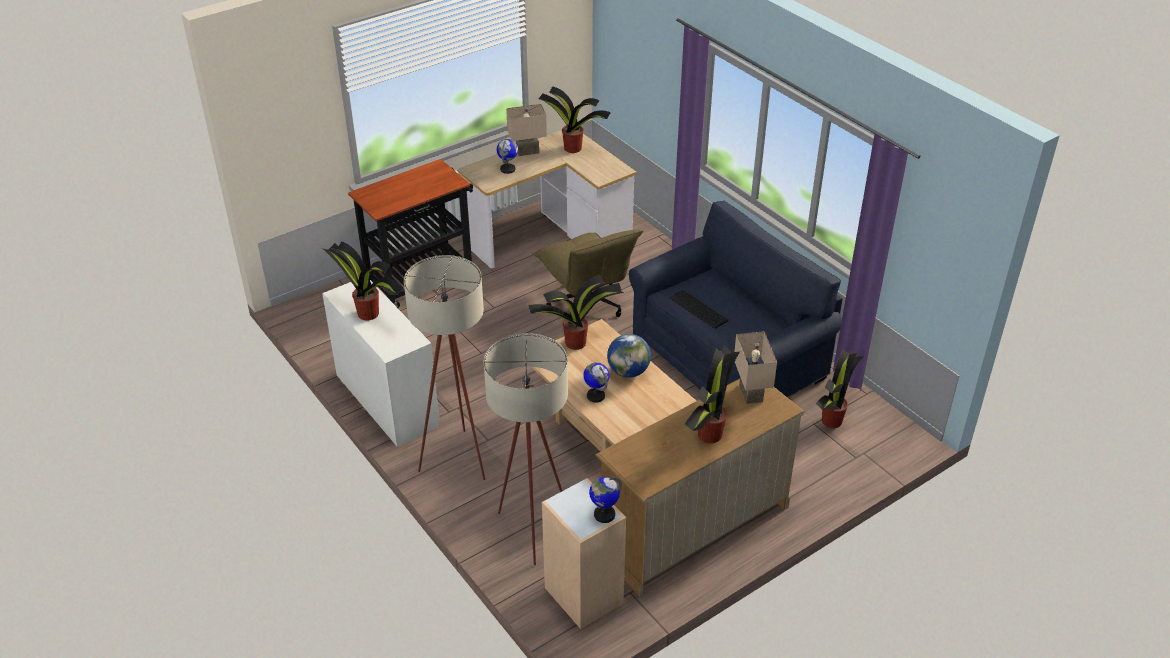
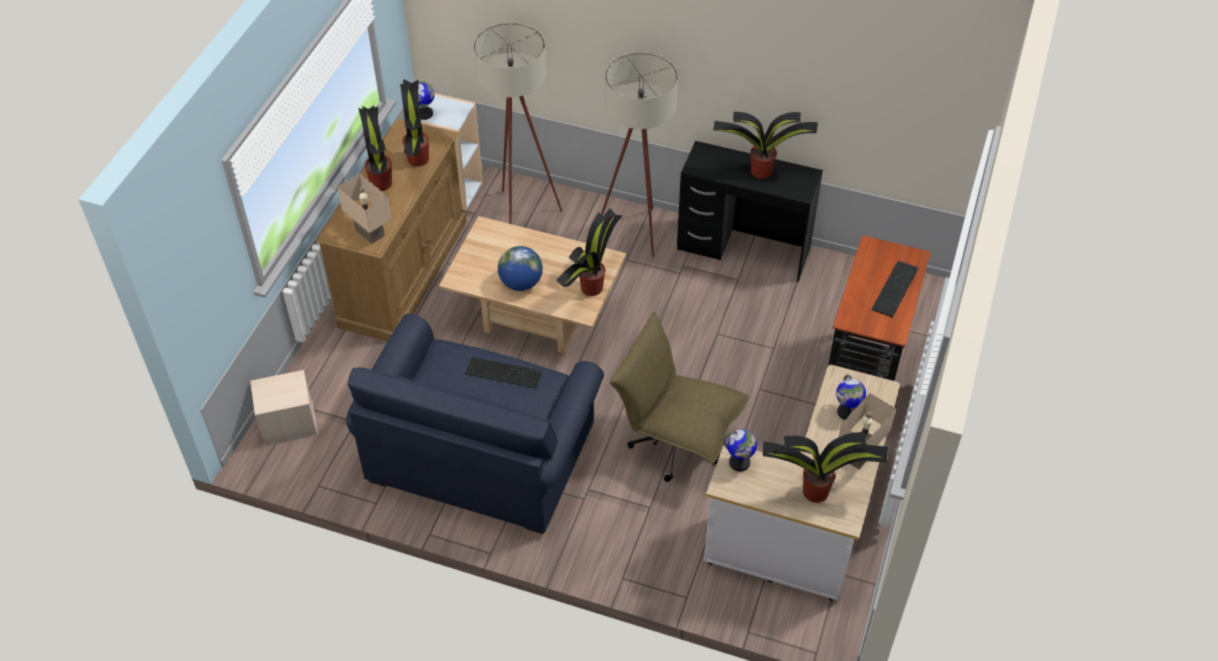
camera: 145 degrees right, 10 degrees up
(386, 400) = (743, 249): white desk -> black desk
(402, 183) = (896, 290): none -> keyboard
(595, 396) = (529, 247): globe -> globe (739, 463)
(832, 420) = (339, 435): potted plant -> potted plant (418, 160)
(871, 447) = (288, 424): none -> beige storage box

